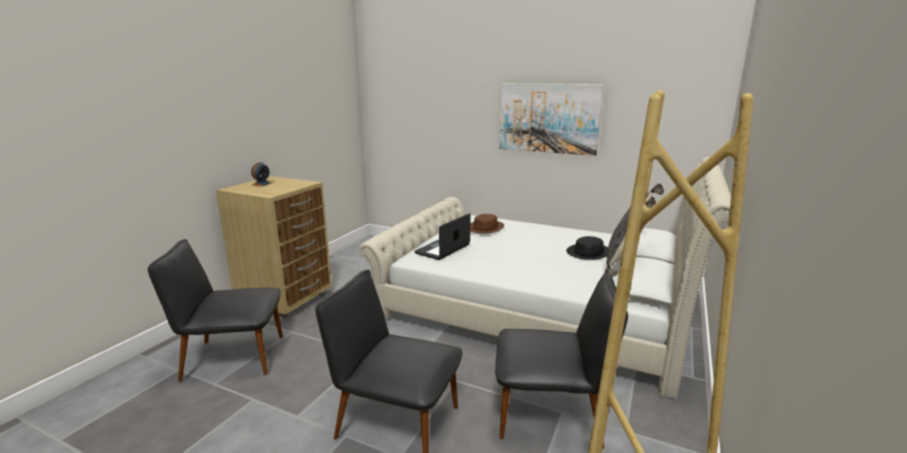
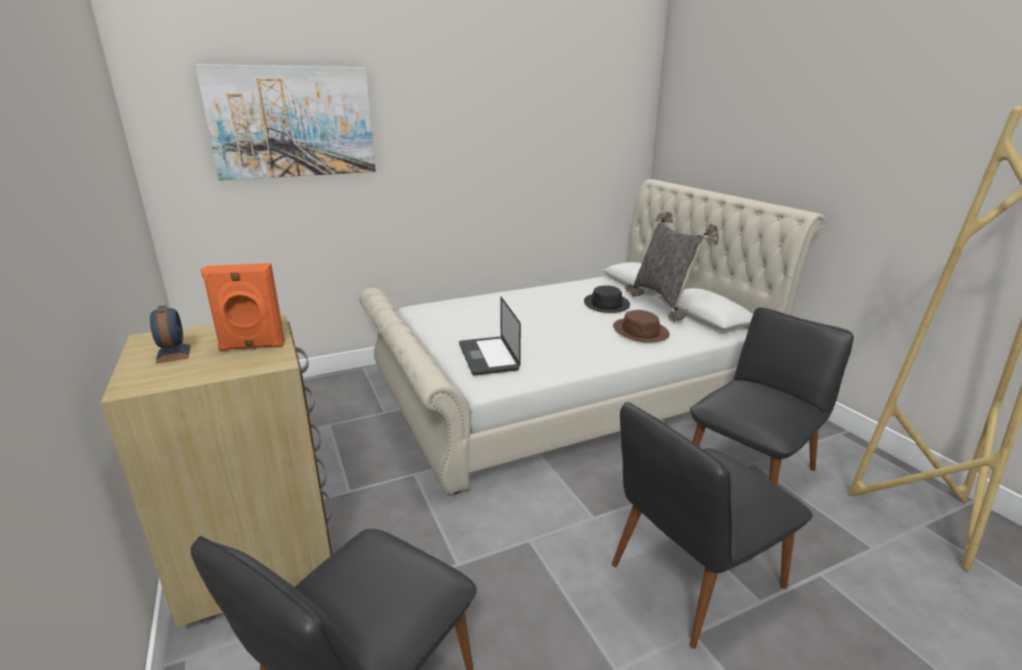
camera: 50 degrees left, 5 degrees up
(280, 188) = (252, 346): none -> orange speaker
(485, 227) = (470, 314): brown hat -> brown hat (640, 331)
(548, 118) = (484, 154): picture -> picture (292, 122)

